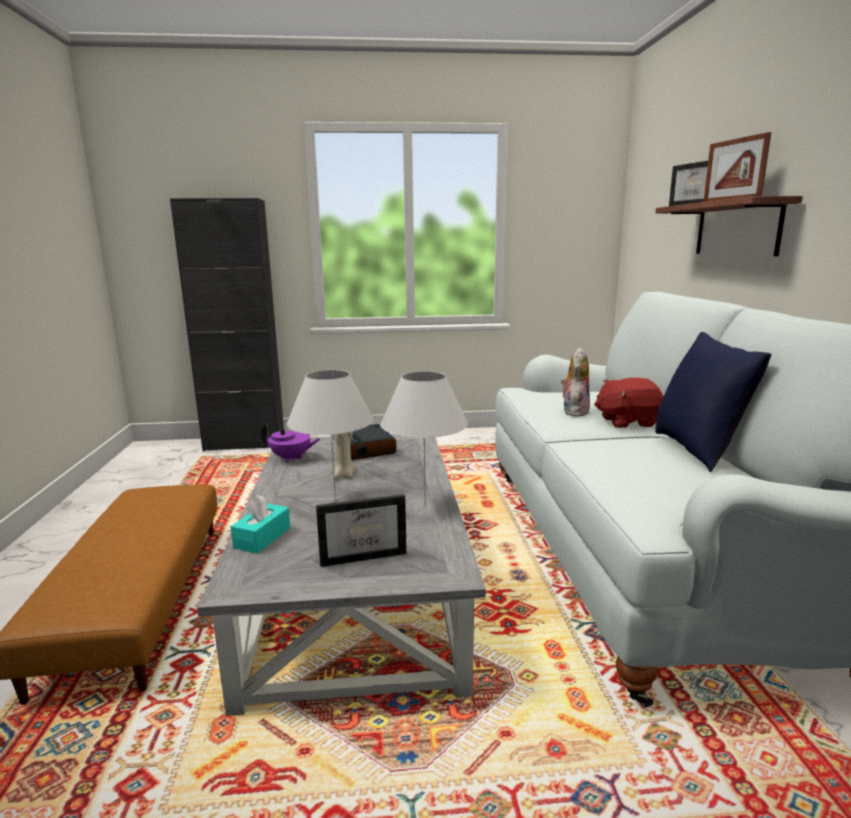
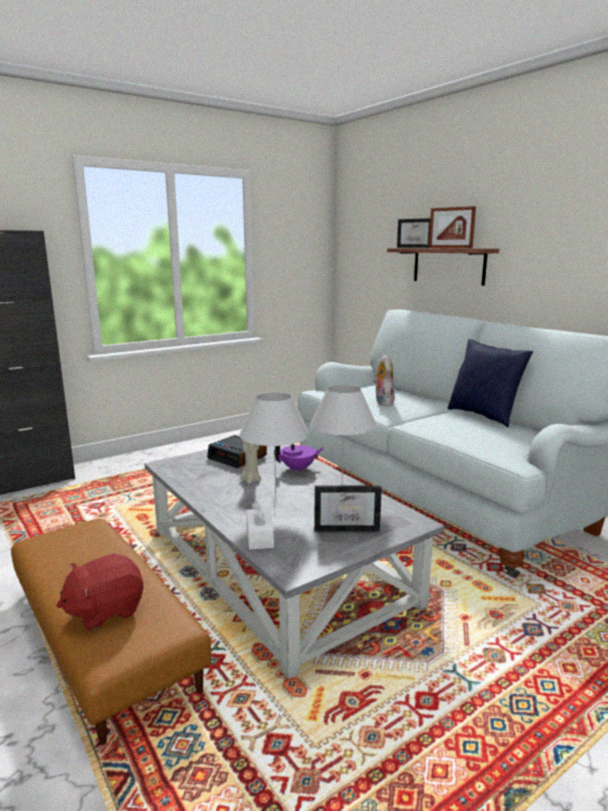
camera: 30 degrees left, 0 degrees up
(262, 538) = (260, 537): turquoise tissue box -> white tissue box
(291, 458) = (185, 476): purple teapot -> purple teapot (298, 469)
(364, 554) = (347, 527): picture frame -> picture frame turned 45 degrees clockwise
(627, 422) = (421, 404): red plush toy -> red plush toy (105, 610)

